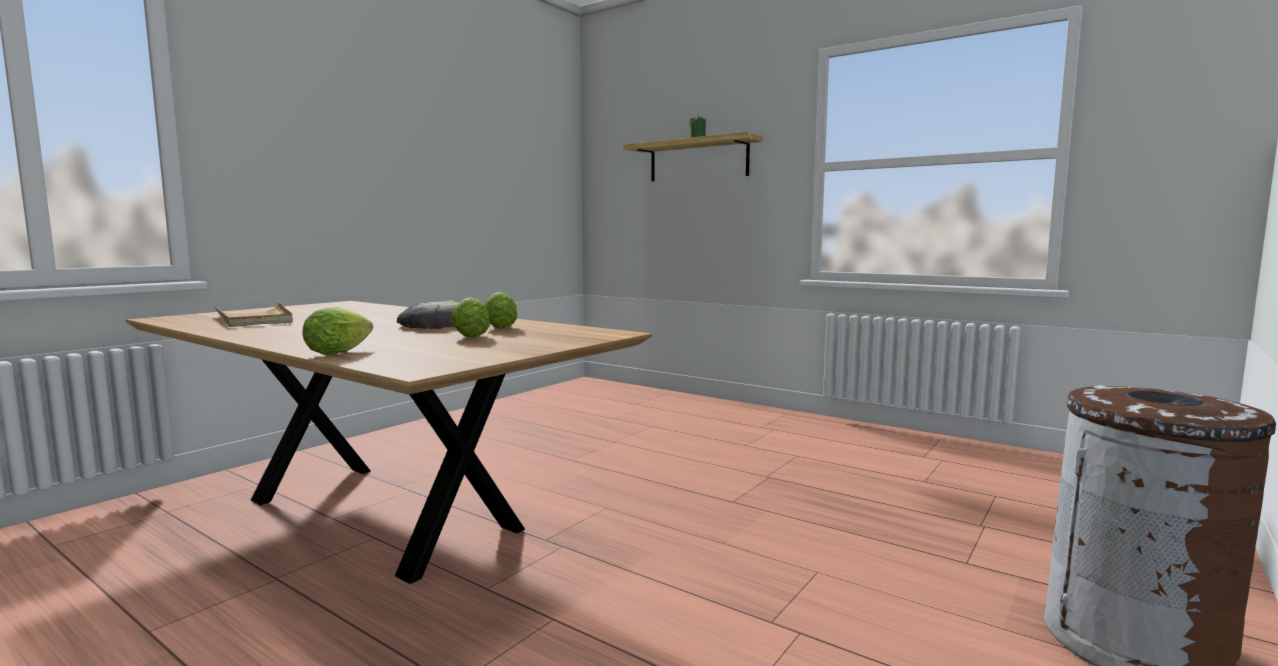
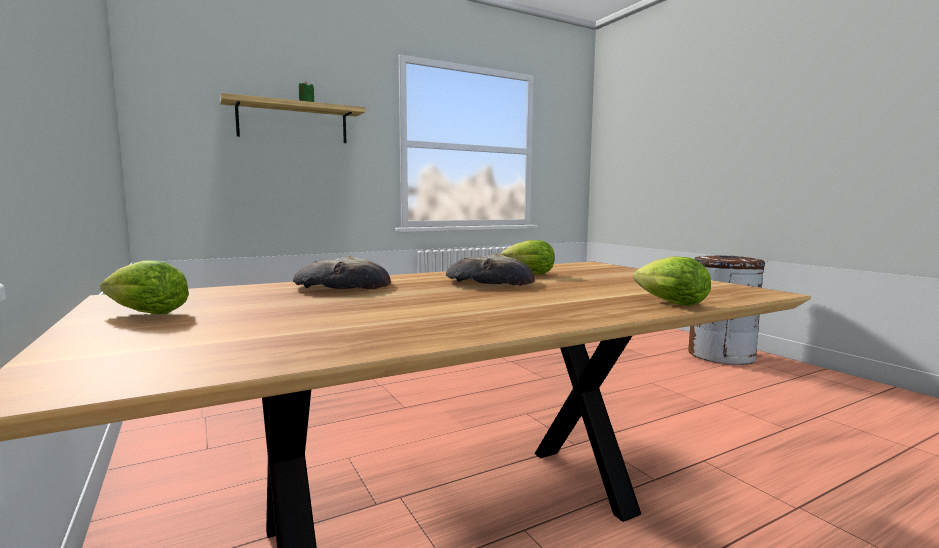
camera: 65 degrees left, 0 degrees up
(254, 319) = (274, 328): beige tray -> none
(397, 313) = (342, 286): none -> bread
(470, 335) = (579, 280): lettuce -> lettuce (143, 313)

